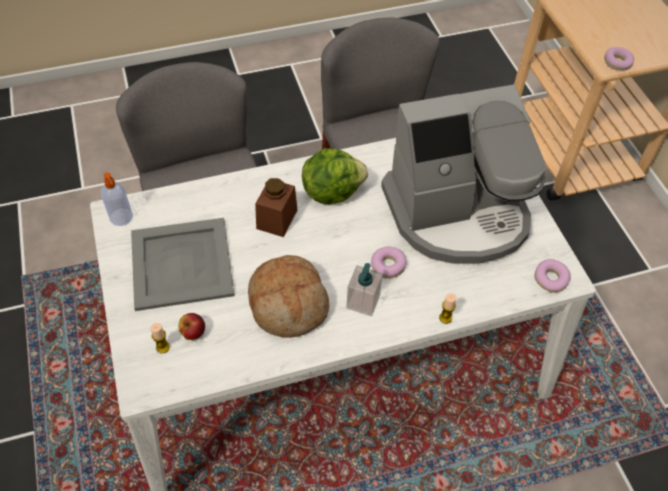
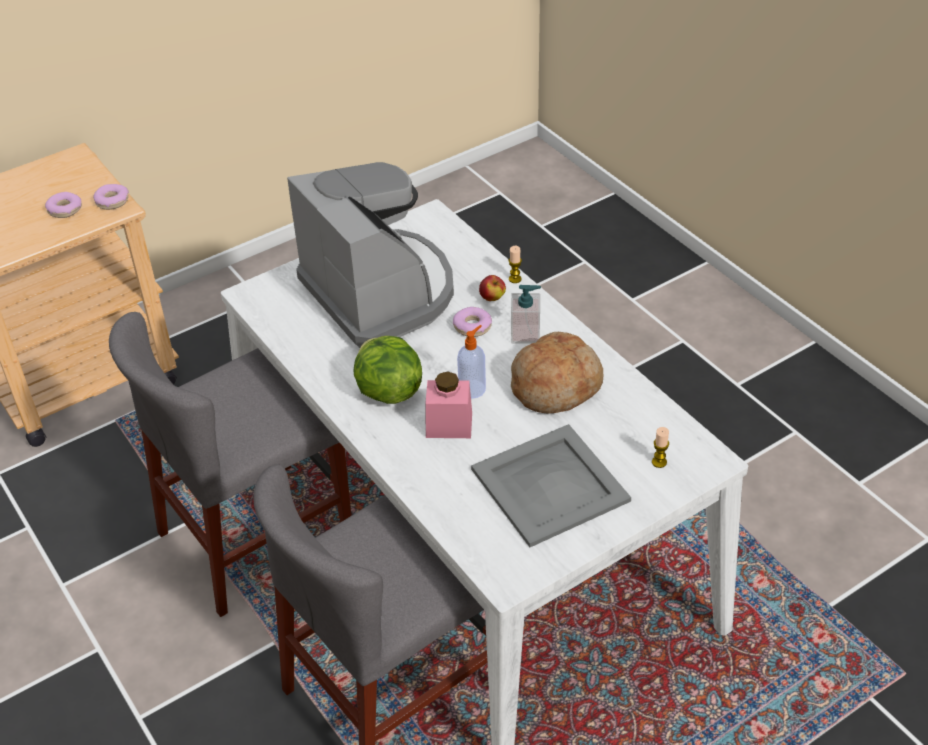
camera: 105 degrees left, 10 degrees down
(121, 218) = (511, 567): soap dispenser -> soap dispenser (473, 388)
(193, 333) = (629, 444): apple -> apple (492, 298)
(277, 219) = (449, 425): brown jar -> pink jar
(550, 279) = (437, 224): donut -> donut (65, 210)

